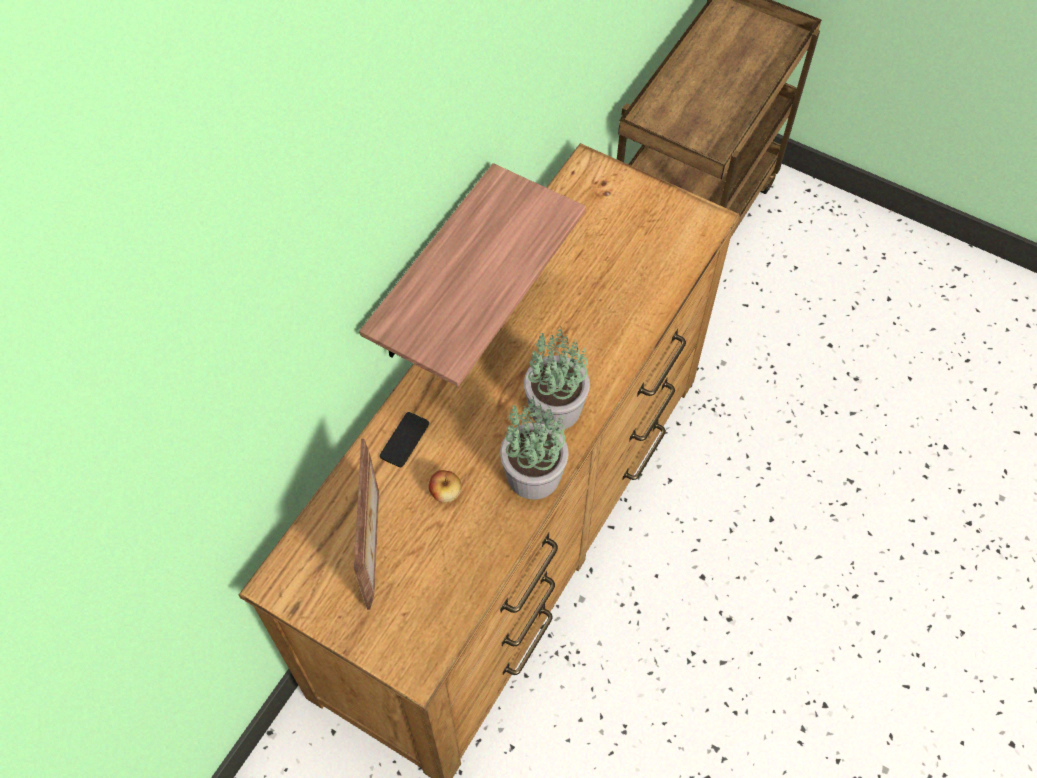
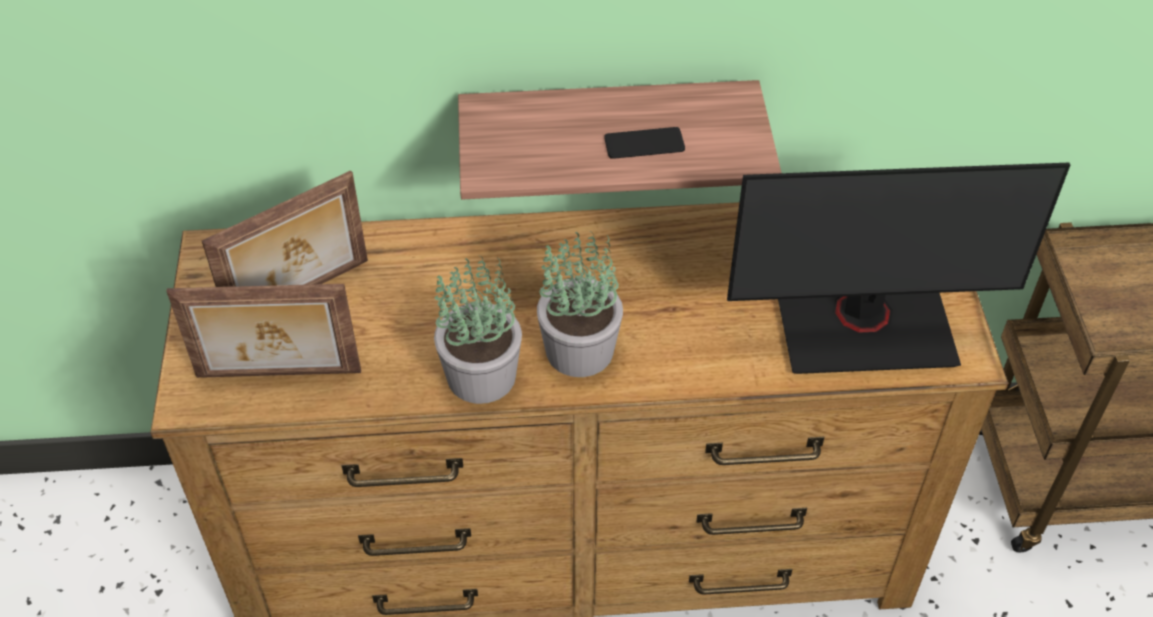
camera: 55 degrees right, 10 degrees down
(404, 440) = (437, 253): phone -> phone (644, 144)
(439, 598) = (278, 376): none -> picture frame
(445, 493) = (403, 316): apple -> none
(651, 251) = (864, 326): none -> monitor

